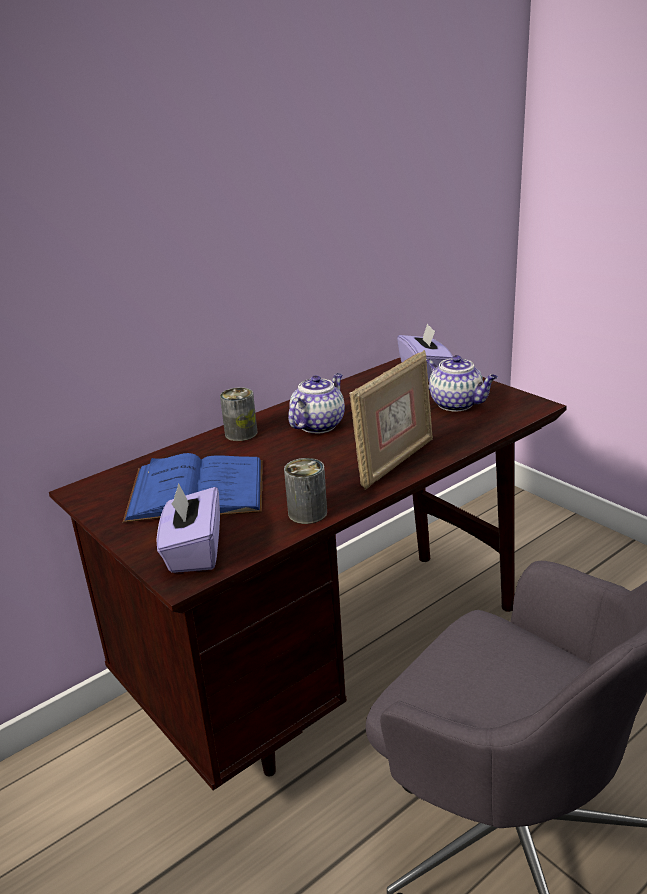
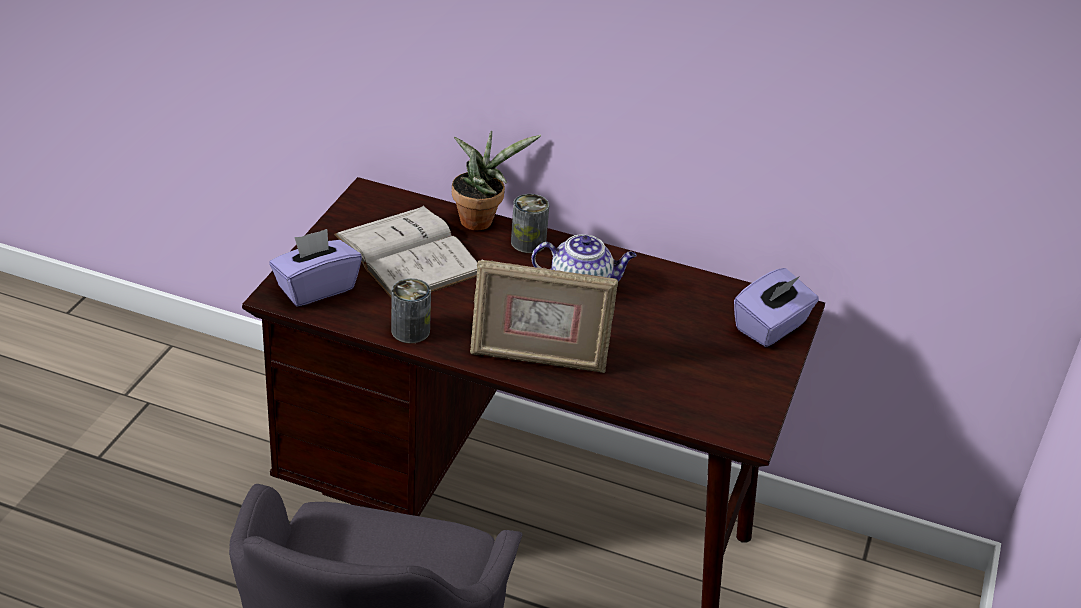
camera: 55 degrees right, 10 degrees up
(186, 446) = (480, 219): none -> potted plant
(196, 490) = (408, 254): blue book -> white book
(457, 404) = (704, 371): teapot -> none

